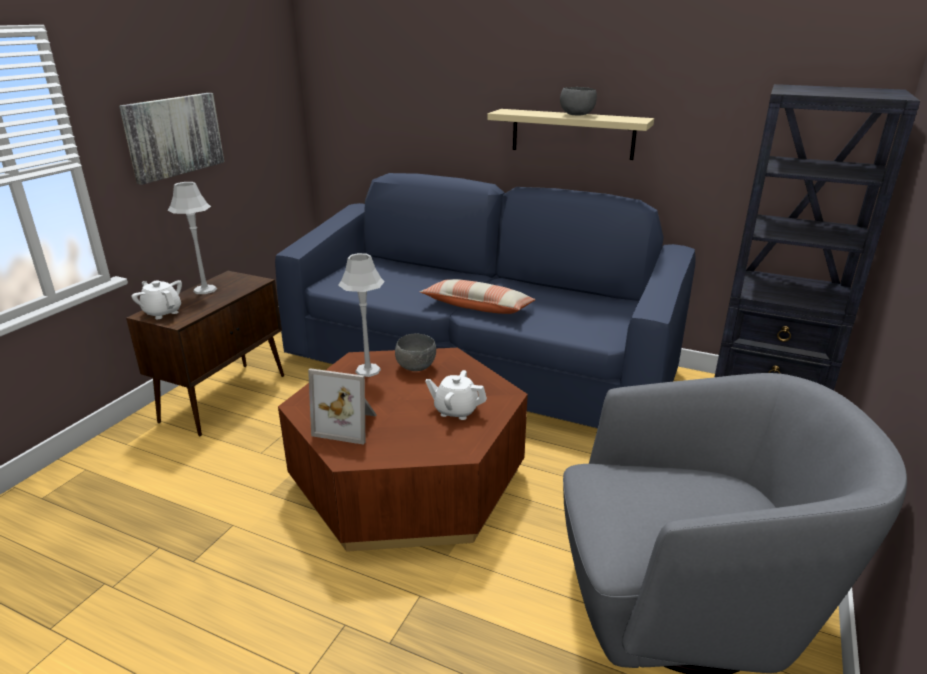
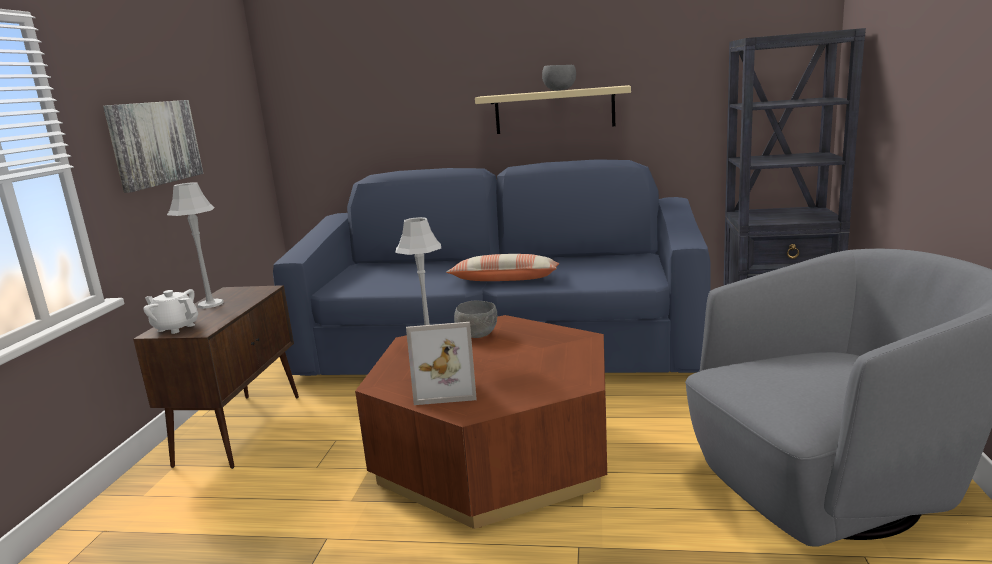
camera: 15 degrees left, 10 degrees down
(456, 410) = (546, 358): white teapot -> none

